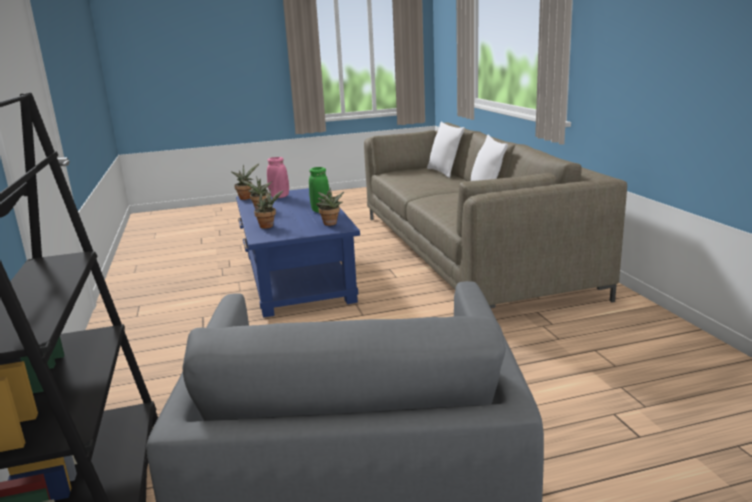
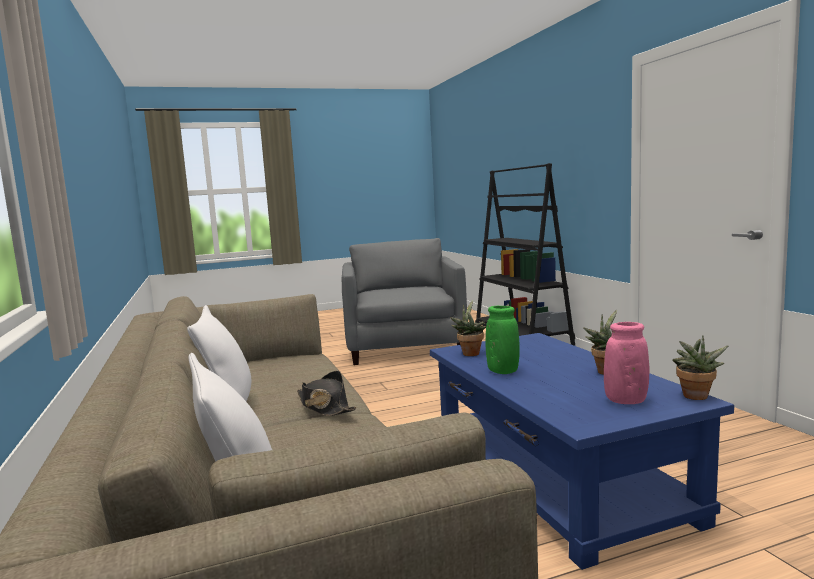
camera: 175 degrees right, 10 degrees down
(268, 226) = (547, 348): potted plant -> none
(431, 193) = (325, 406): none -> black hat

